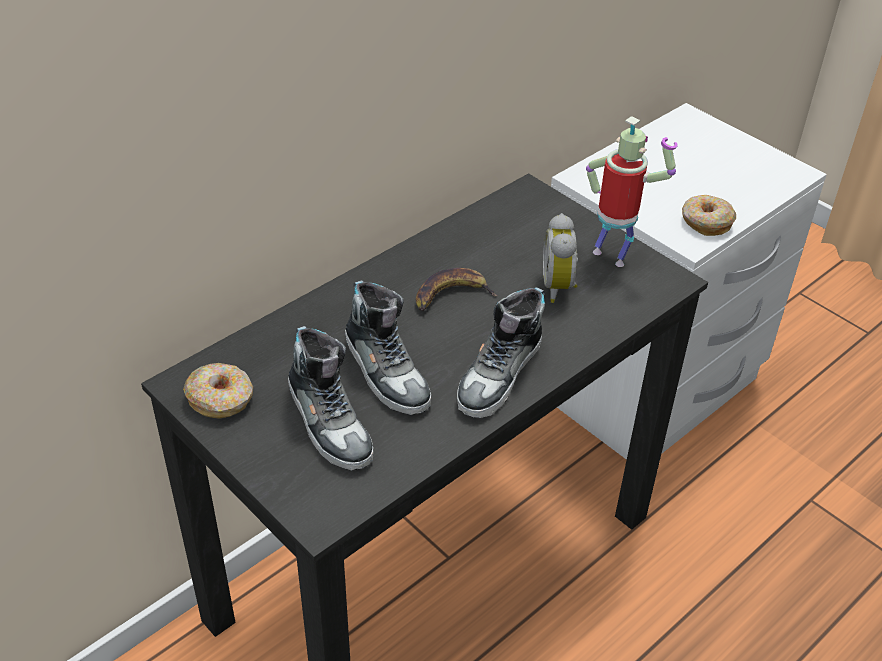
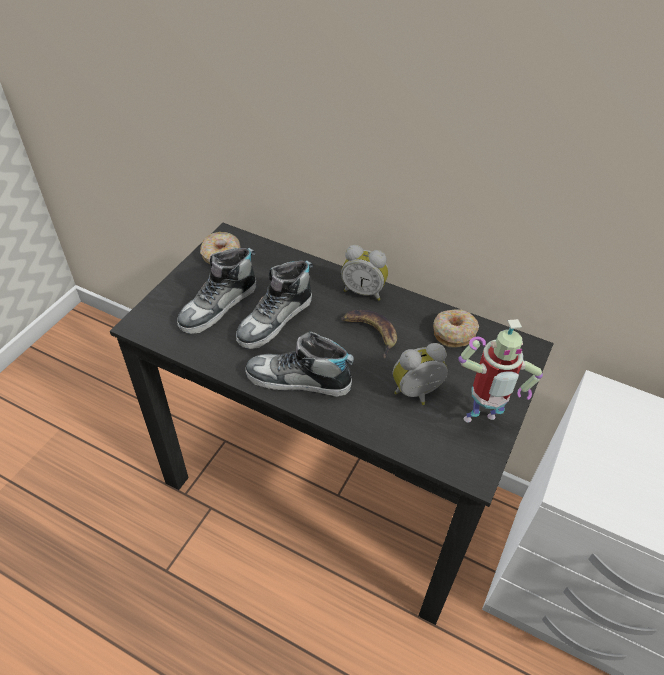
camera: 70 degrees right, 5 degrees up
(377, 281) = (363, 291): none -> alarm clock
(612, 256) = (480, 422): toy robot -> toy robot turned 60 degrees clockwise
(705, 222) = (610, 500): donut -> donut (453, 333)

